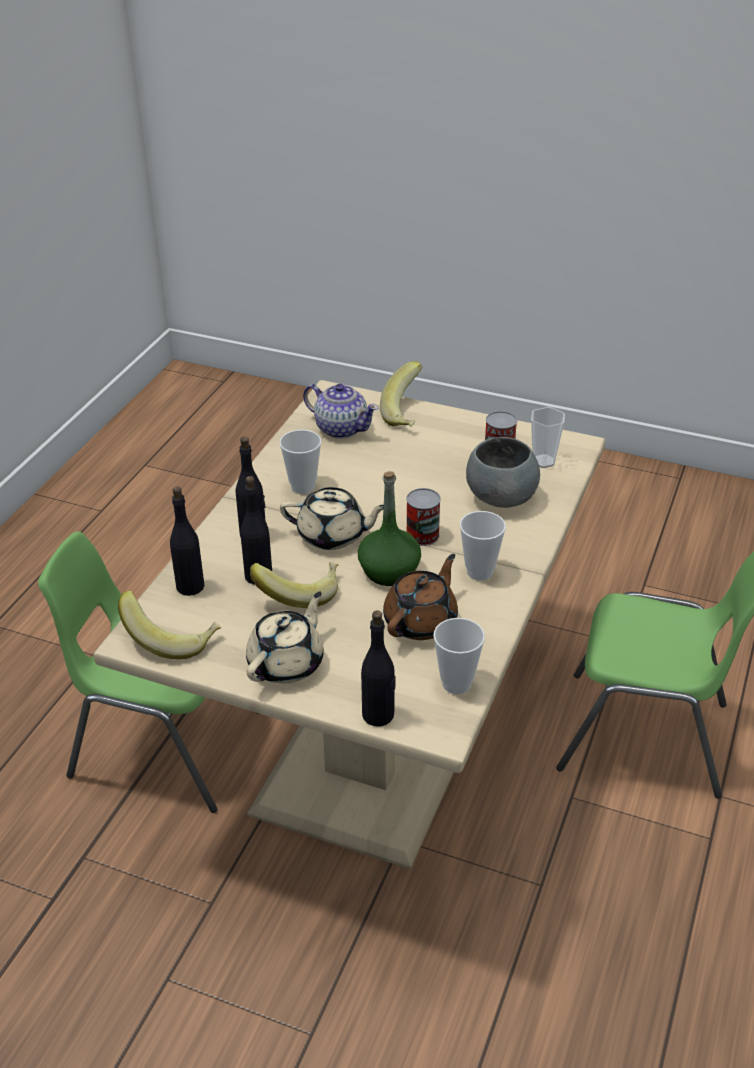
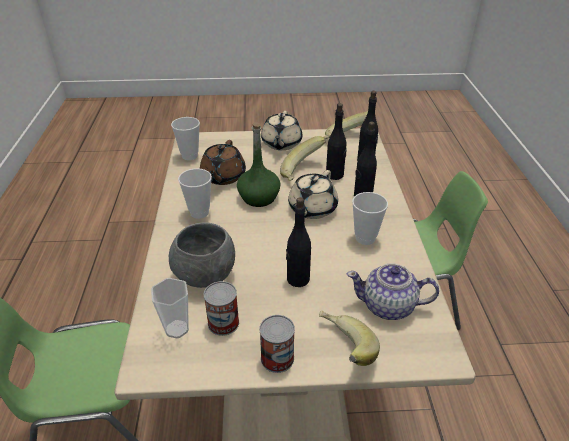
camera: 155 degrees right, 0 degrees up
(333, 535) = (311, 209): beige teapot -> beige teapot turned 45 degrees counterclockwise
(378, 715) = (222, 137): black bottle -> black bottle (297, 279)
(422, 535) = (251, 226): can -> can (277, 358)

